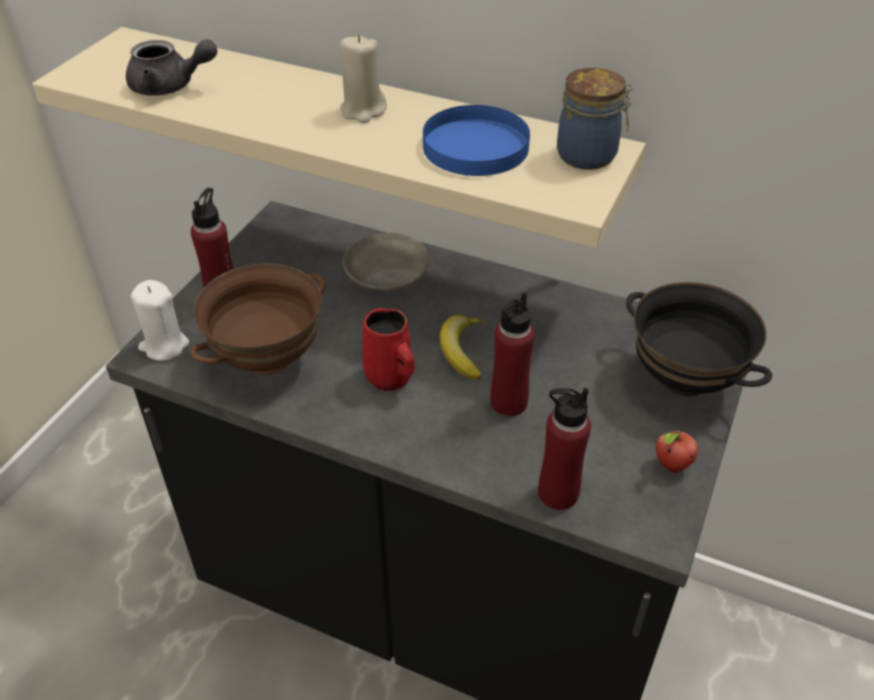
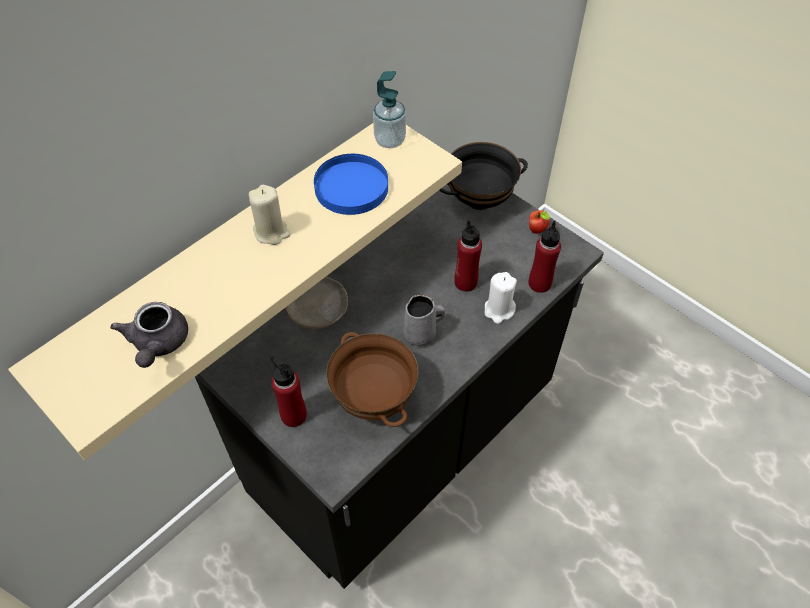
camera: 70 degrees left, 10 degrees up
(164, 345) = (329, 463): white candle -> white candle (499, 310)
(170, 87) = (158, 344): grey teapot -> grey teapot turned 150 degrees clockwise
(390, 378) = (421, 334): red mug -> grey mug
(462, 351) = (412, 291): banana -> none
(589, 155) = (390, 140): jar -> soap dispenser

